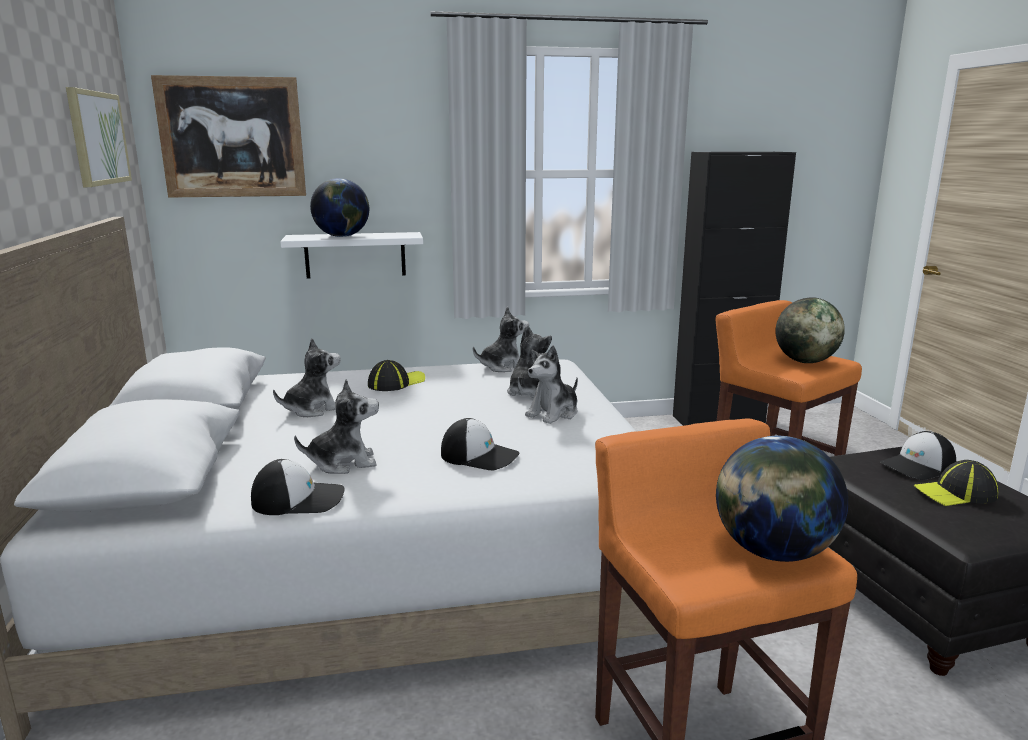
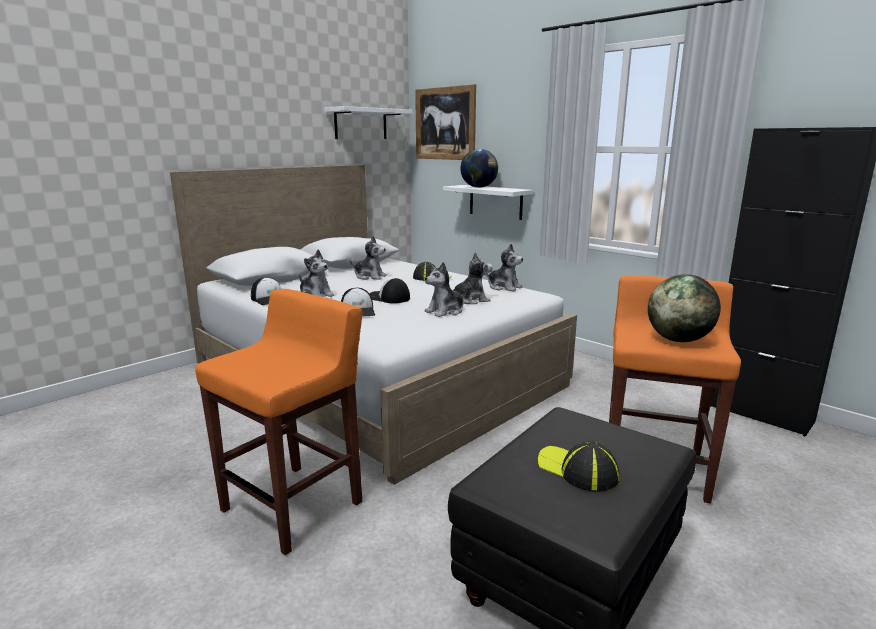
camera: 55 degrees right, 0 degrees up
(98, 138) = (360, 124): picture -> white shelf
(553, 413) = (445, 311): plush toy -> plush toy turned 45 degrees counterclockwise
(772, 552) = (267, 372): globe -> none
(918, 467) = (615, 448): cap -> cap (388, 298)

